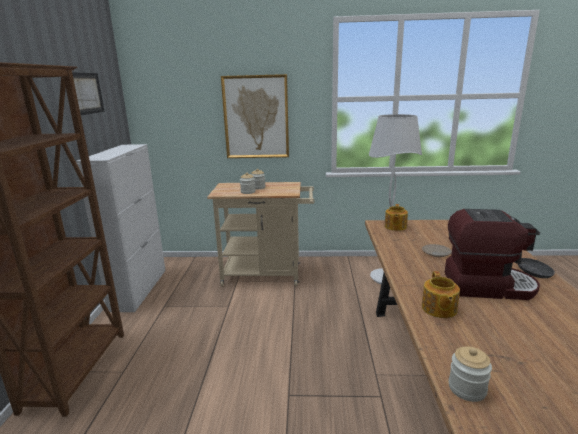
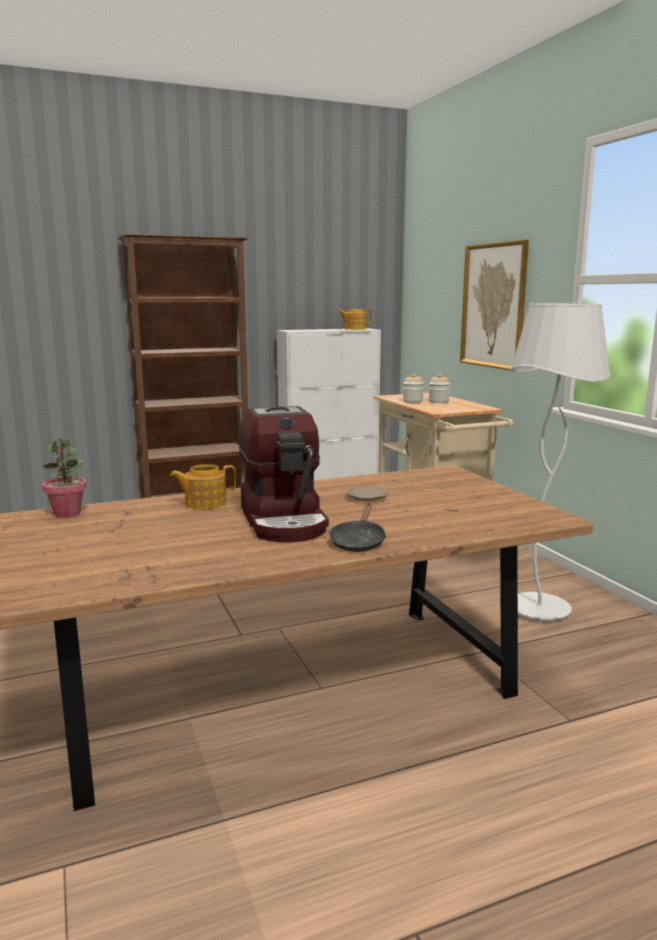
camera: 65 degrees right, 5 degrees down
(85, 93) = (322, 267): picture -> none
(395, 227) = (447, 477): teapot -> teapot (354, 329)
(467, 388) = (67, 513): jar -> potted plant

